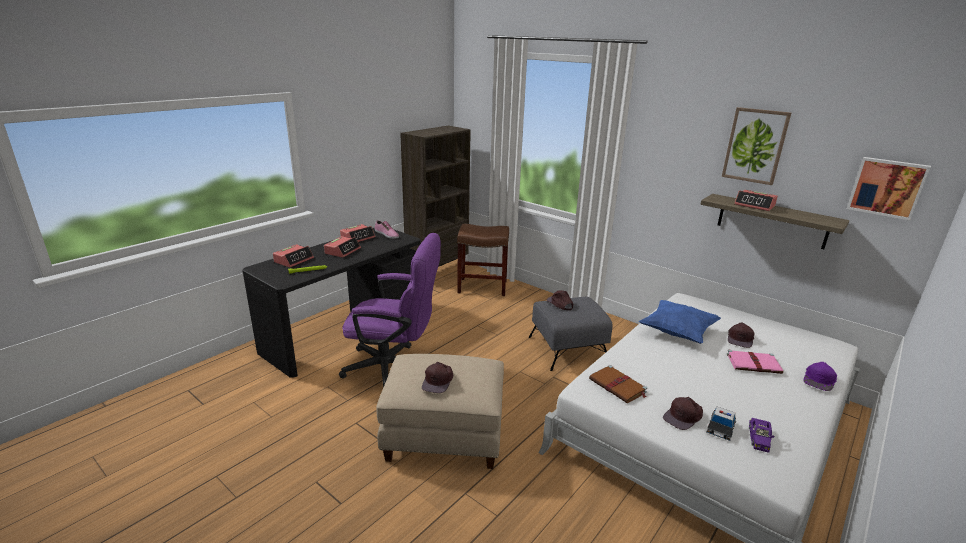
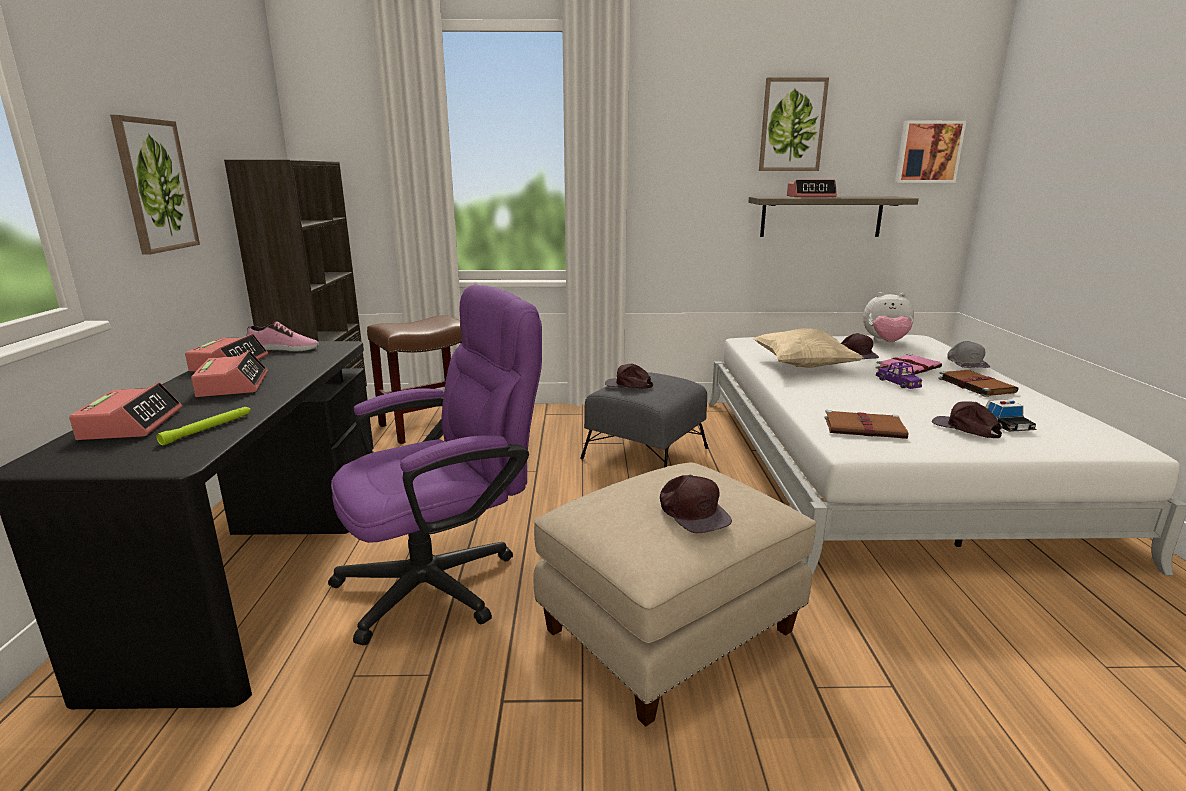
camera: 40 degrees left, 5 degrees down
(354, 151) = (155, 185): none -> picture
(677, 332) = (803, 366): blue pillow -> beige pillow
(683, 416) = (965, 428): brown cap -> brown cap turned 135 degrees clockwise
(759, 438) = (1039, 419): purple toy car -> purple toy car (898, 383)
(777, 397) = (975, 385): none -> brown book
(787, 339) = (885, 343): none -> plush toy
(820, 380) = (966, 362): purple cap -> grey cap

